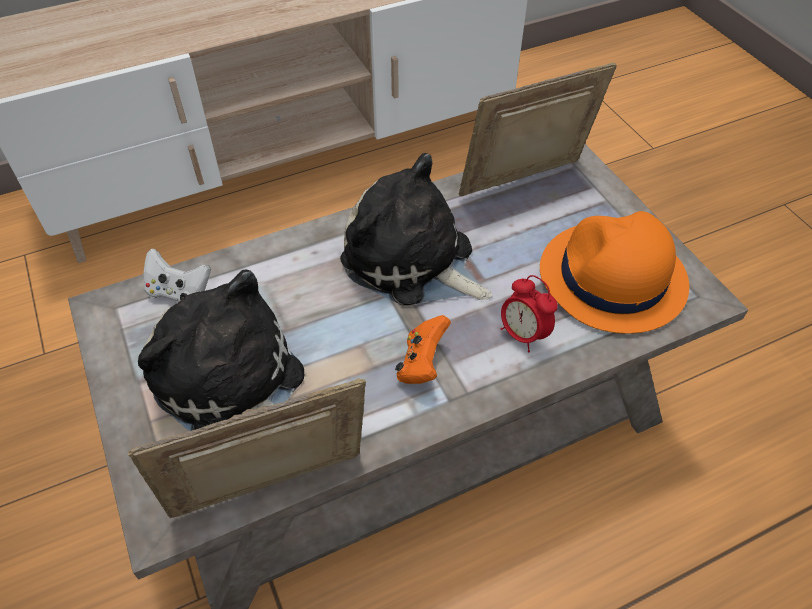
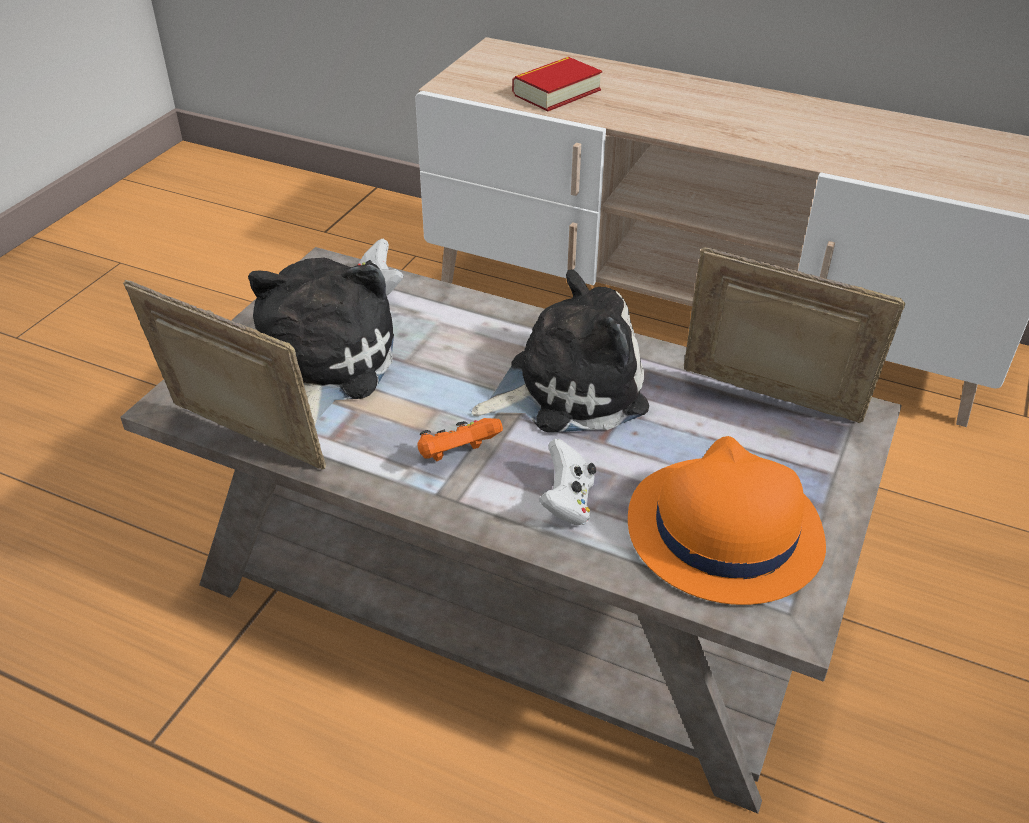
camera: 50 degrees right, 10 degrees down
(105, 43) = (556, 92): none -> book
(413, 262) = (567, 388): plush toy -> plush toy turned 75 degrees clockwise
(523, 335) = (567, 502): alarm clock -> white game controller

